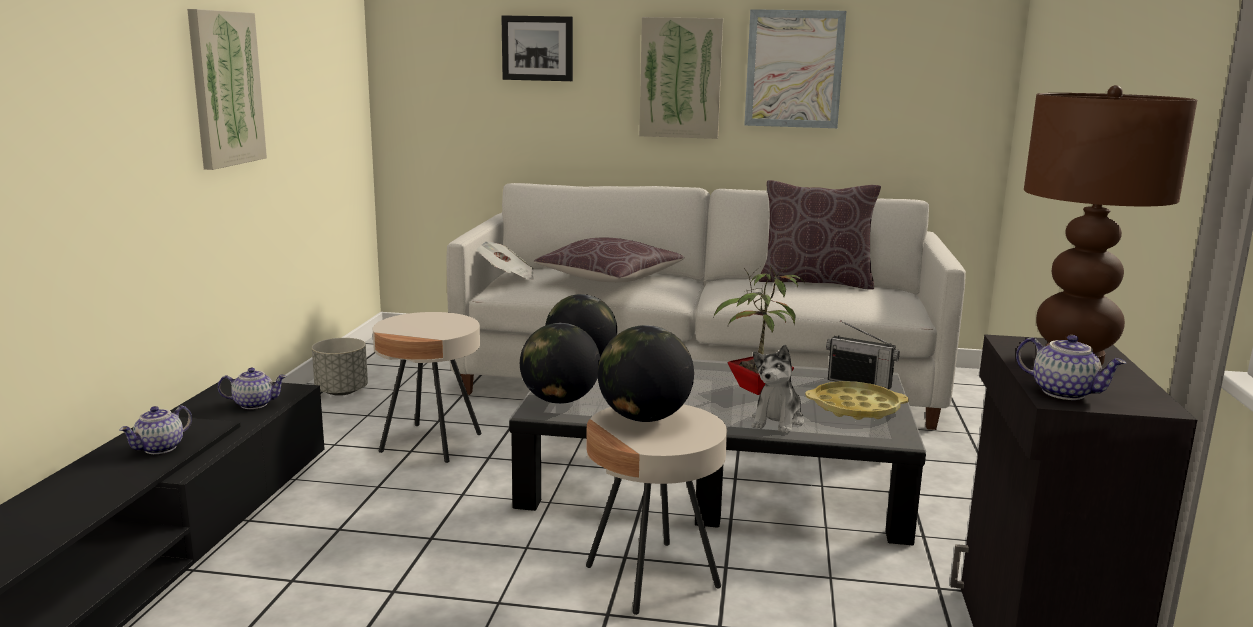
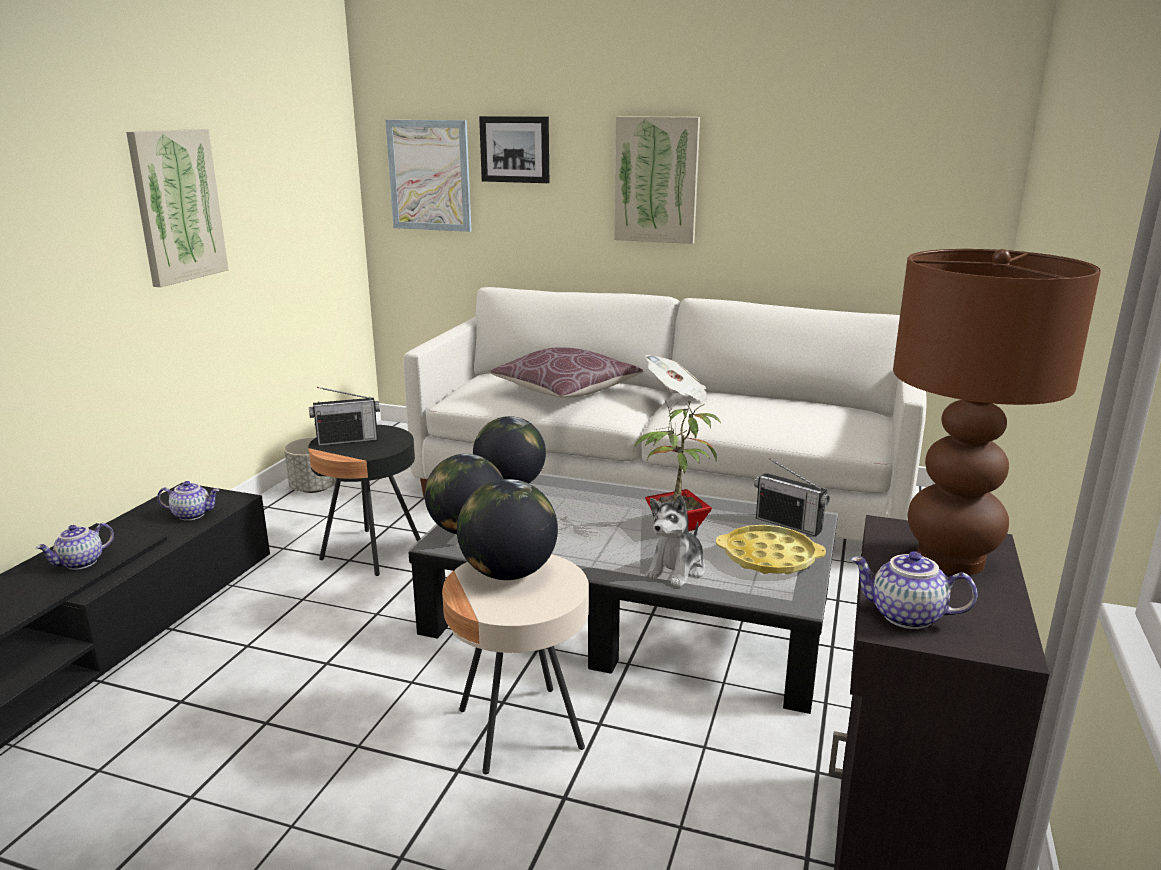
camera: 10 degrees right, 5 degrees up
(411, 325) = (347, 440): none -> radio
(431, 443) = (371, 552): beige side table -> black side table
(506, 276) = (468, 383): newspaper -> newspaper (677, 395)
(794, 69) = (774, 170): picture -> picture (429, 175)
(815, 282) = (779, 400): brown pillow -> none
(1065, 393) = (905, 616): teapot -> teapot turned 150 degrees clockwise

